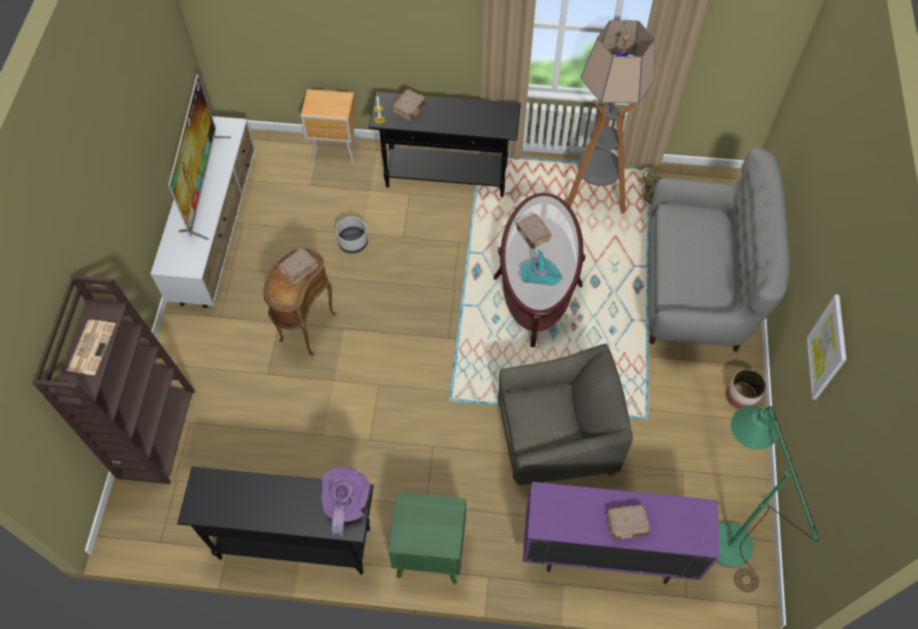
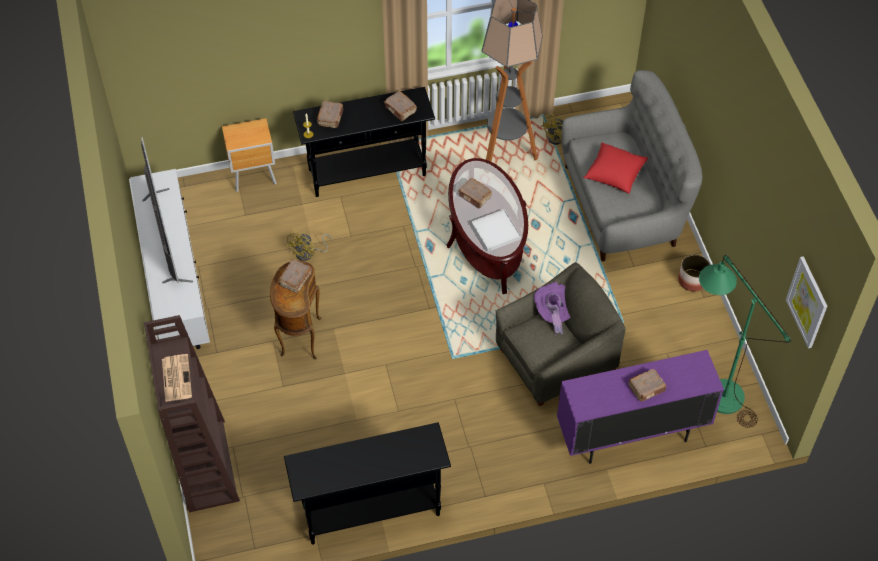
camera: 20 degrees left, 5 degrees down
(345, 502) = (422, 442): purple hat -> purple hat (553, 313)
(353, 243) = (308, 253): grey planter -> yellow fan
(428, 553) = (487, 481): green nightstand -> none
(484, 120) = (400, 110): none -> brown book
(539, 280) = (496, 232): turquoise hat -> white tray
(693, 254) = (614, 174): none -> red pillow
(827, 348) = (750, 206): picture -> picture (807, 302)

